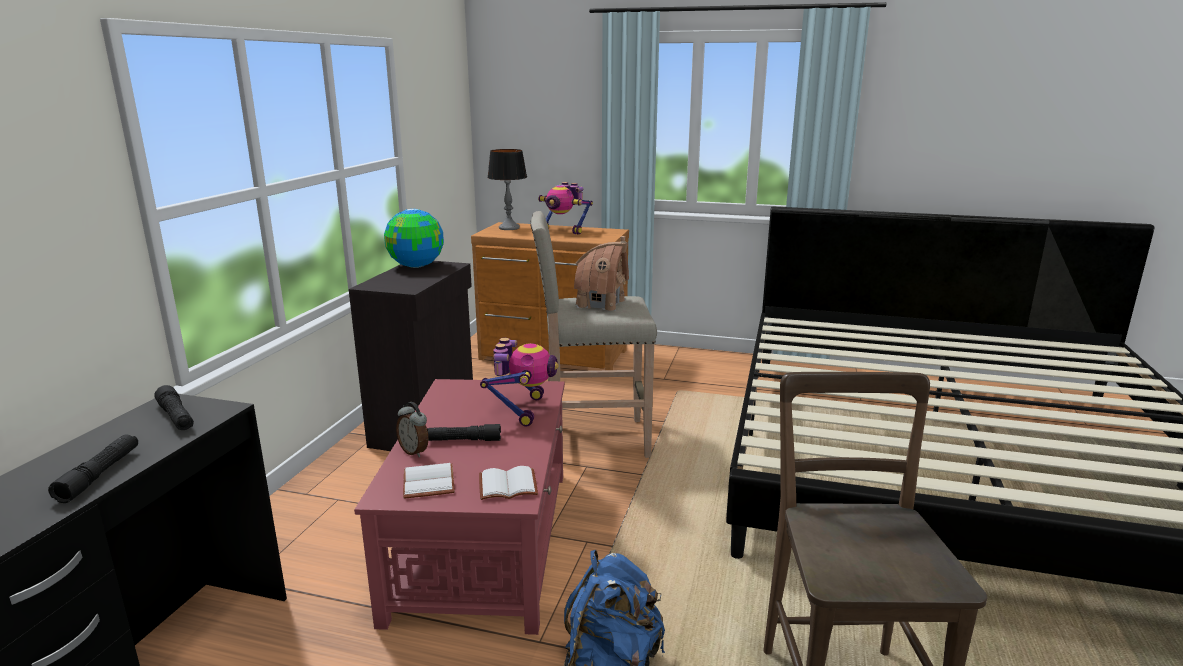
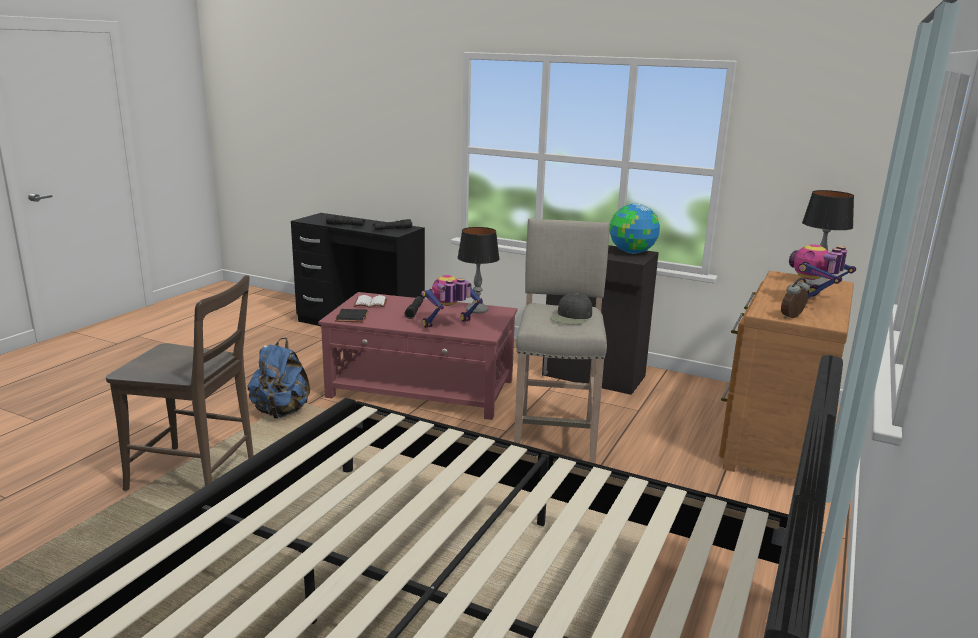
camera: 100 degrees right, 0 degrees up
(415, 451) = (408, 301): alarm clock -> alarm clock (792, 317)
(448, 400) = (477, 309): none -> table lamp
(508, 484) = (353, 317): white book -> black book
(522, 410) = (449, 326): toy robot -> toy robot turned 135 degrees clockwise
(601, 303) = (571, 317): toy house -> black cap

